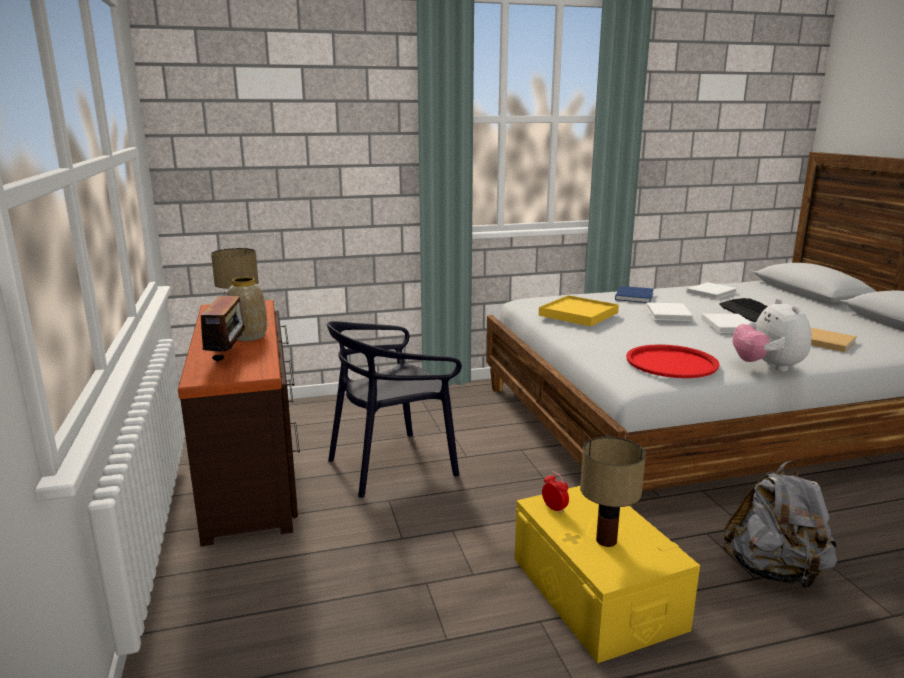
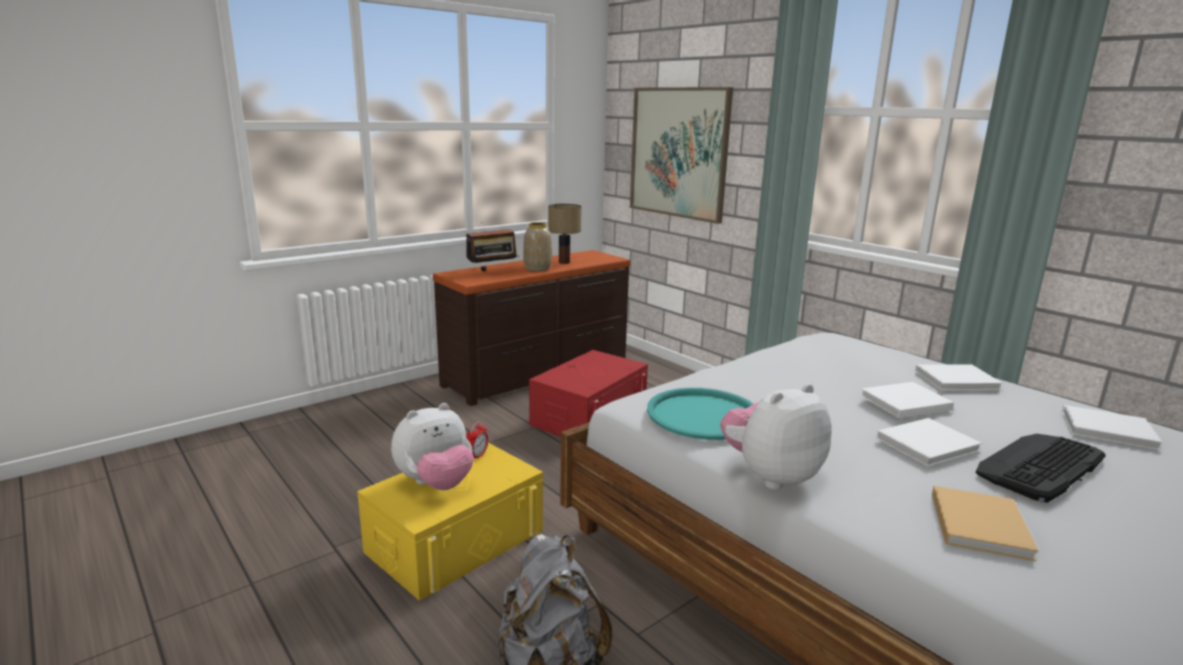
camera: 65 degrees right, 0 degrees up
(288, 170) = (678, 153): none -> picture
(392, 465) = (589, 416): black chair -> red storage box
(578, 314) = (807, 357): yellow tray -> none
(605, 540) = (436, 484): table lamp -> plush toy
(634, 296) = (958, 380): blue book -> white book
(671, 363) = (703, 415): red tray -> turquoise tray

